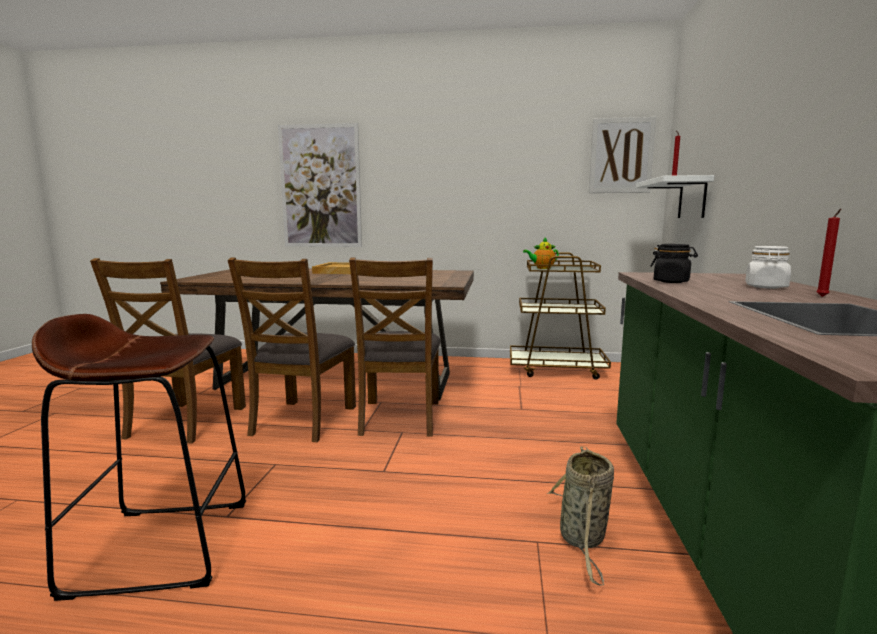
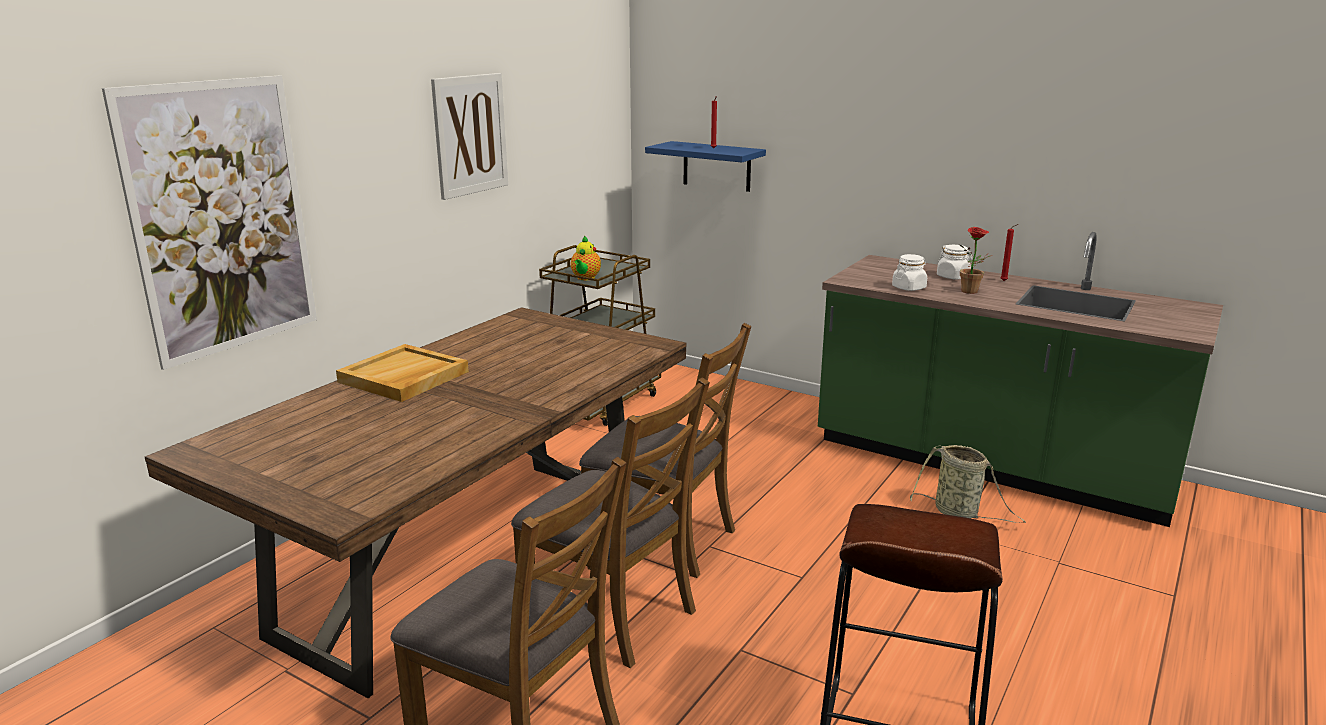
camera: 65 degrees left, 10 degrees up
(621, 156) = (598, 104): picture -> picture (470, 135)
(671, 281) = (909, 288): black jar -> white jar
(692, 198) = (716, 166): white shelf -> blue shelf
(725, 292) = (972, 292): none -> potted plant

